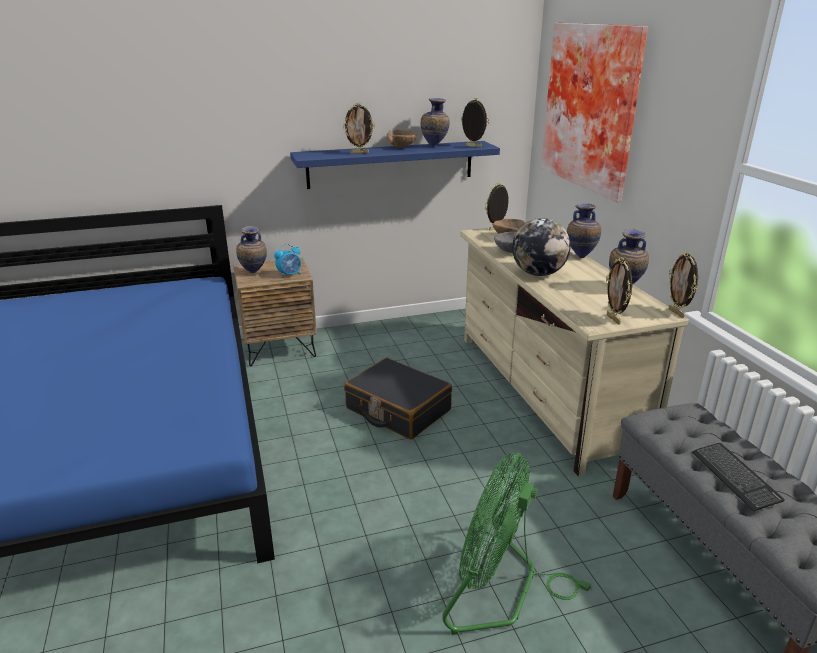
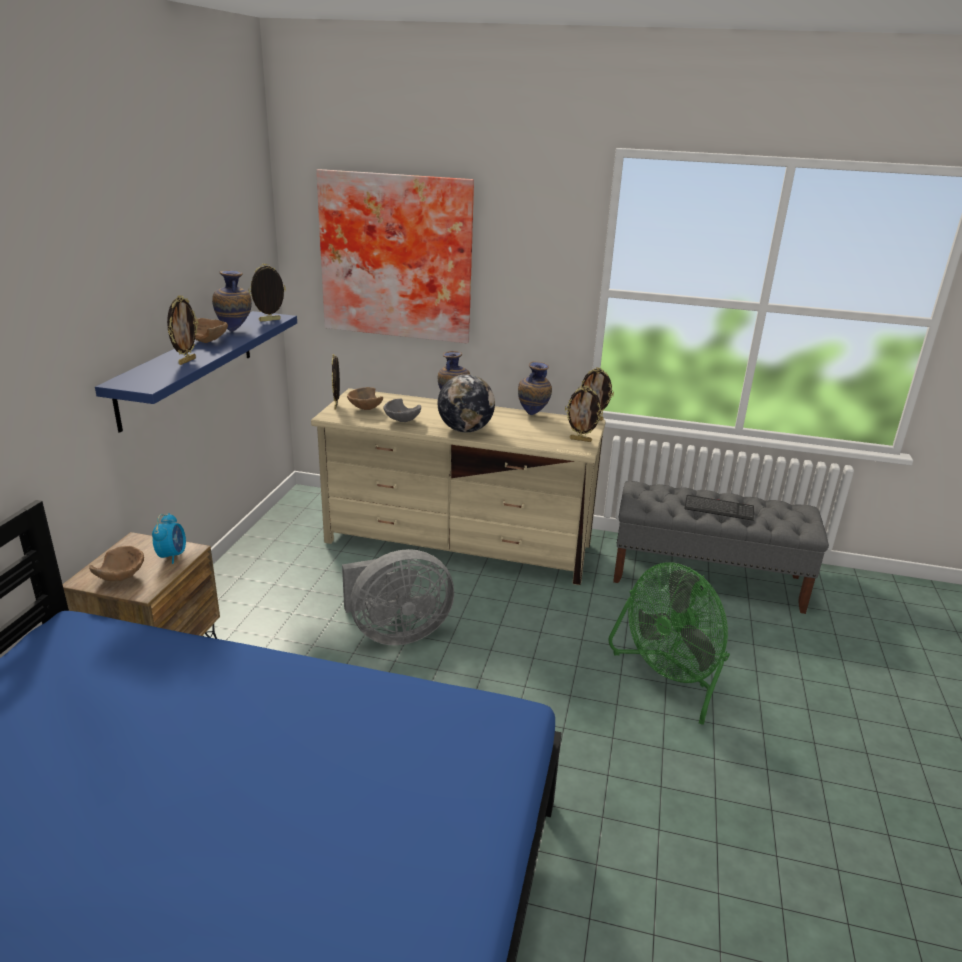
camera: 60 degrees left, 0 degrees up
(253, 273) = (122, 579): vase -> brown bowl
(397, 410) = (396, 633): black suitcase -> grey fan

